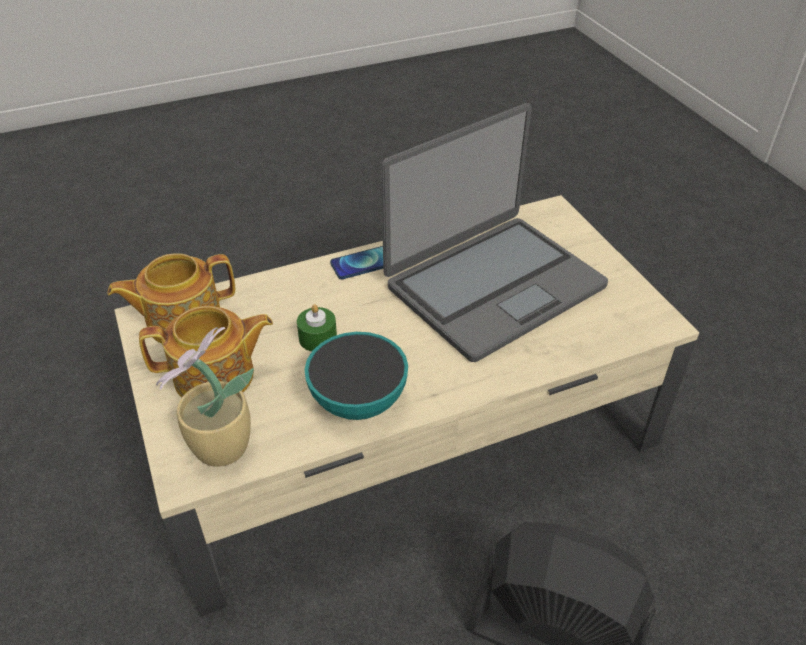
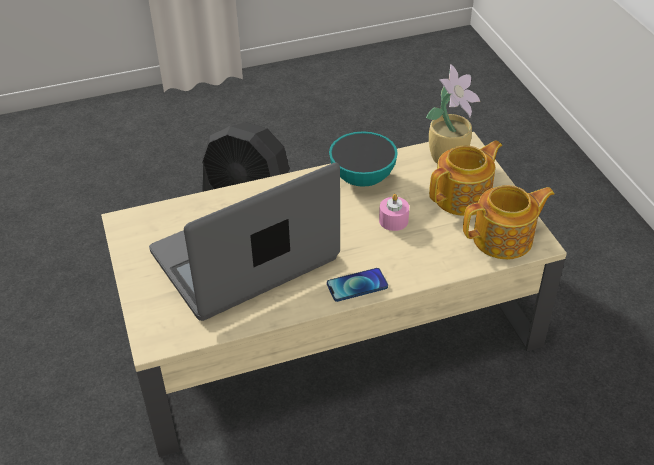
camera: 175 degrees left, 0 degrees up
(216, 376) = (463, 197): teapot -> teapot turned 150 degrees clockwise
(318, 338) = (393, 220): green candle -> pink candle

